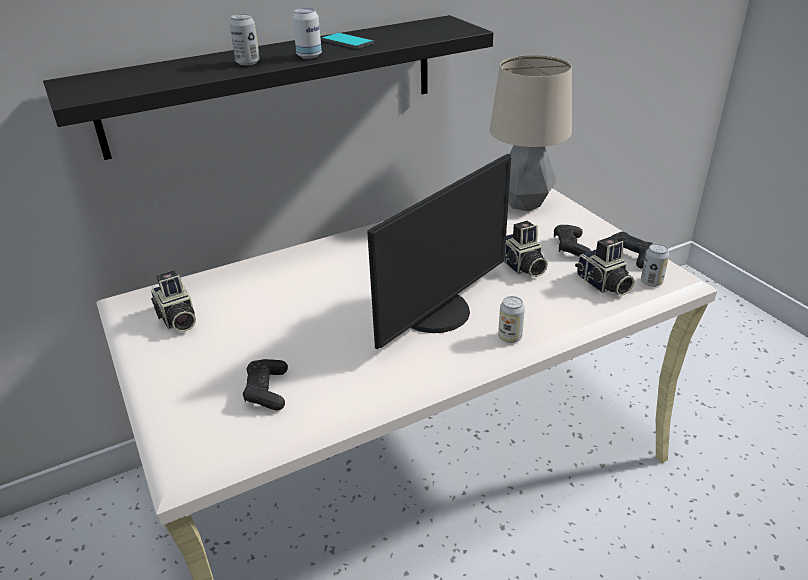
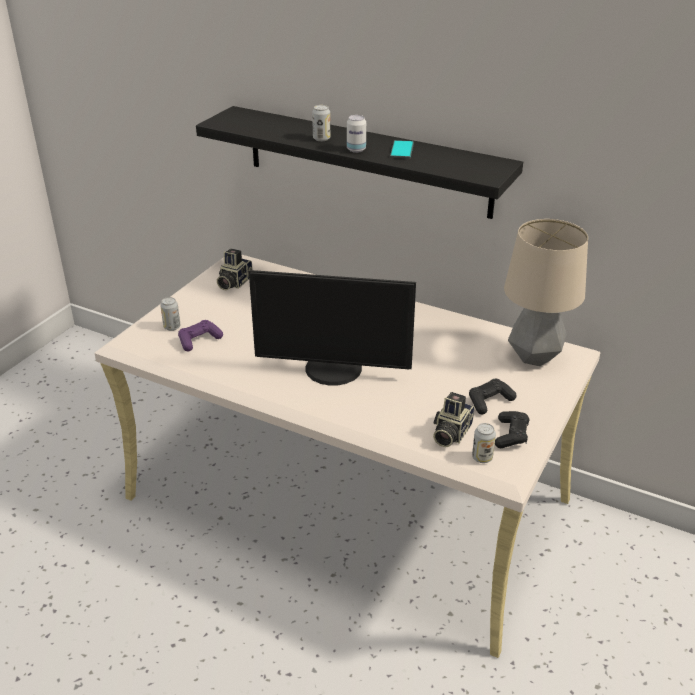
camera: 55 degrees right, 0 degrees up
(267, 391) = (199, 340): black game controller -> purple game controller
(510, 337) = (335, 410): can -> can (172, 327)
(521, 266) = (432, 386): camera -> none

